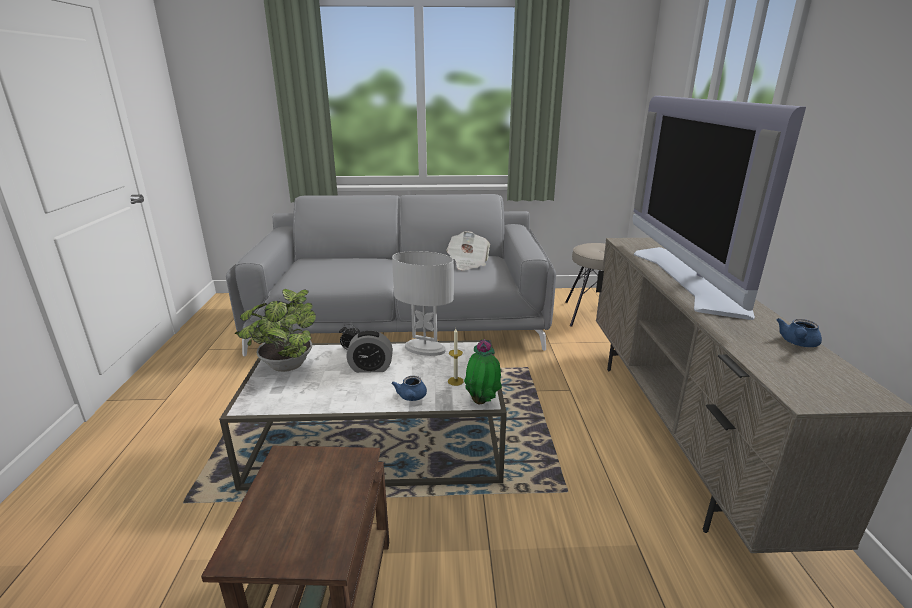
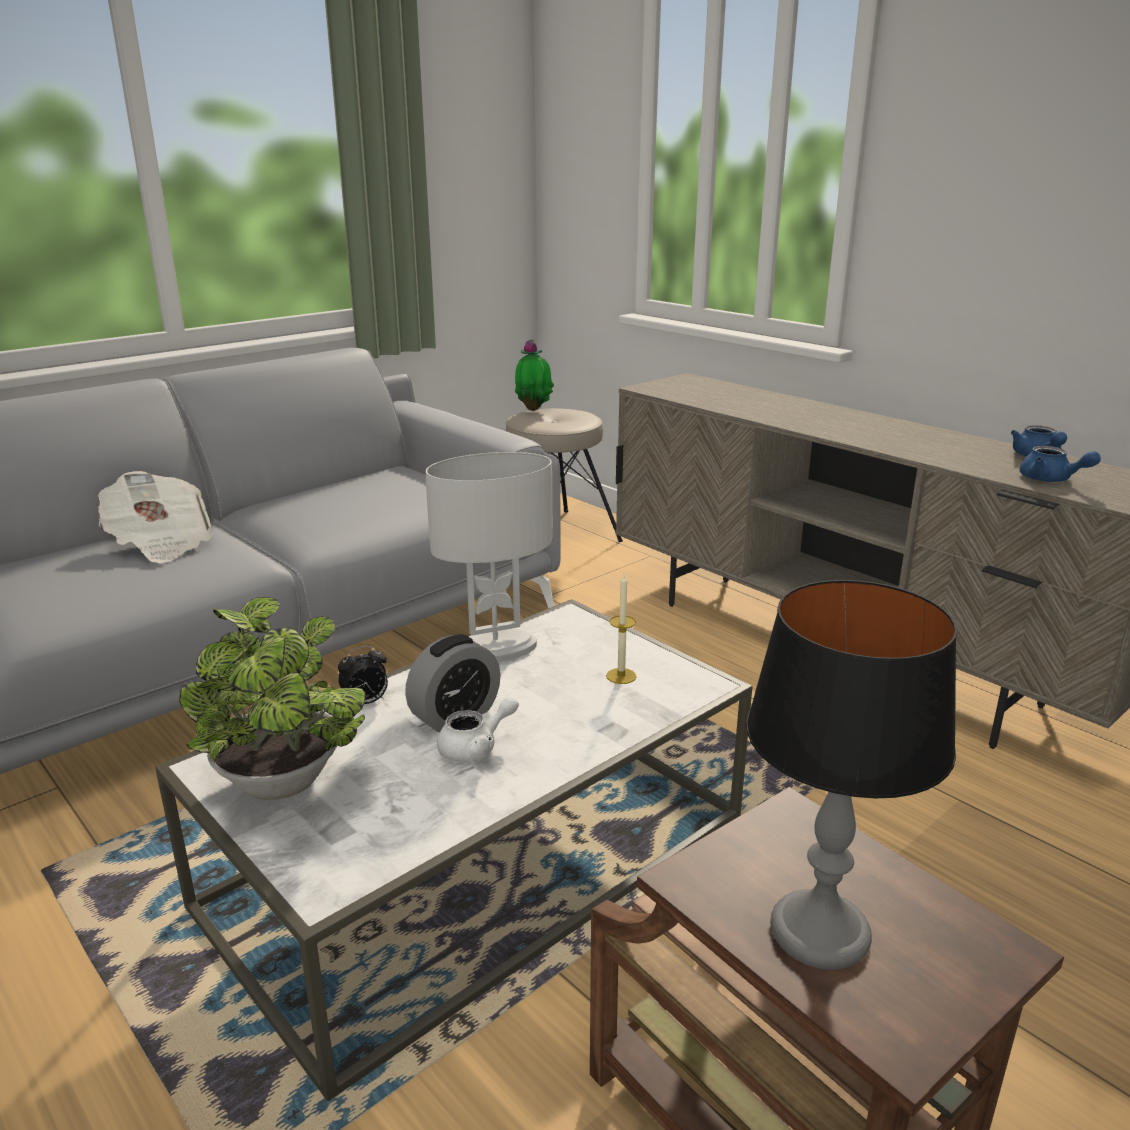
camera: 40 degrees left, 0 degrees up
(284, 503) = (820, 932): none -> table lamp
(358, 383) = (476, 747): none -> white teapot
(411, 397) = (597, 728): blue teapot -> blue teapot (1051, 480)
(468, 263) = (375, 487): newspaper -> newspaper (160, 543)
(482, 401) = (703, 686): potted plant -> potted plant (534, 409)
(689, 279) = (817, 417): television -> none

